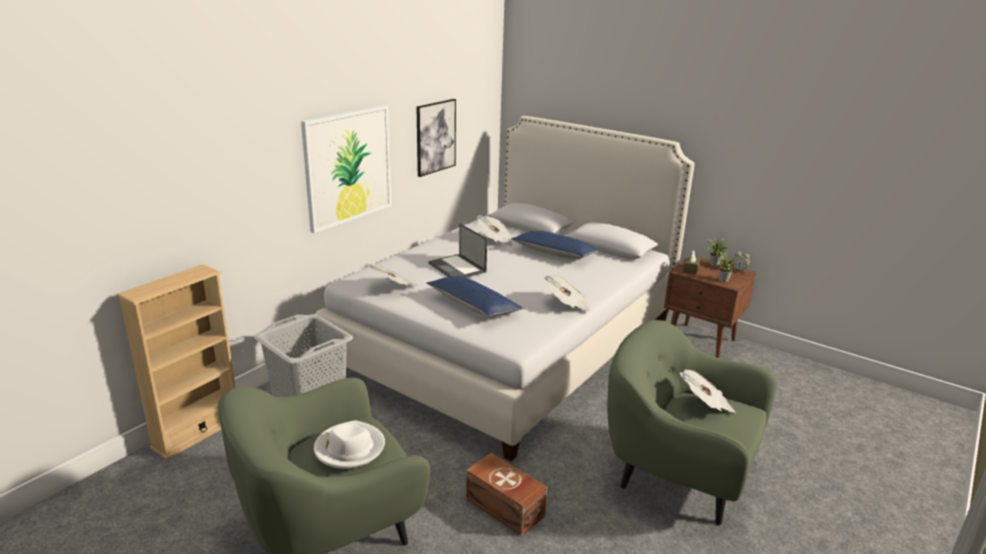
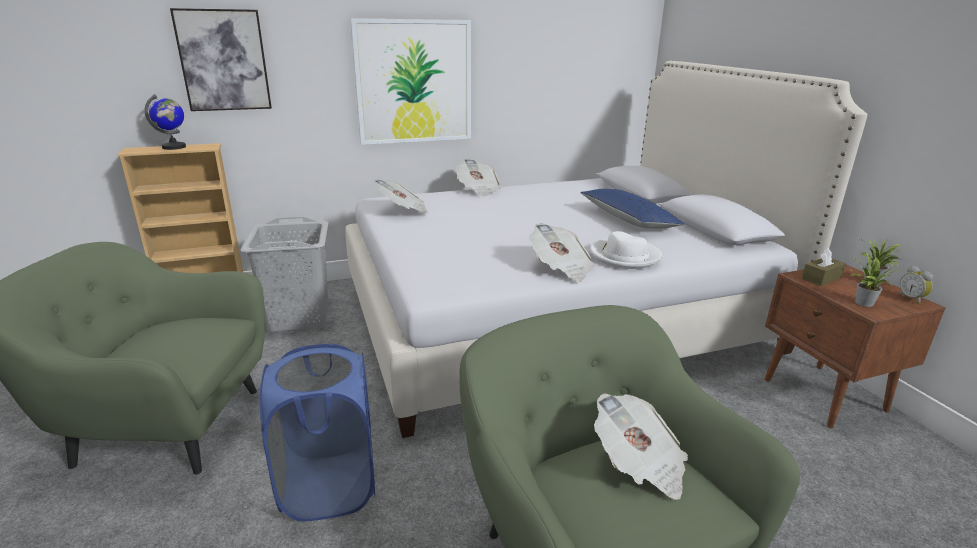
camera: 35 degrees right, 0 degrees up
(172, 280) = (174, 147): none -> globe
(349, 448) = (173, 339): white hat -> white hat (624, 256)
(435, 137) = (545, 73): picture -> picture (224, 60)
(457, 268) = (493, 209): laptop -> none
(473, 306) = (453, 243): blue pillow -> none
(495, 240) = (577, 197): newspaper -> newspaper (478, 189)
(505, 508) = (329, 487): brown storage box -> blue laundry basket

